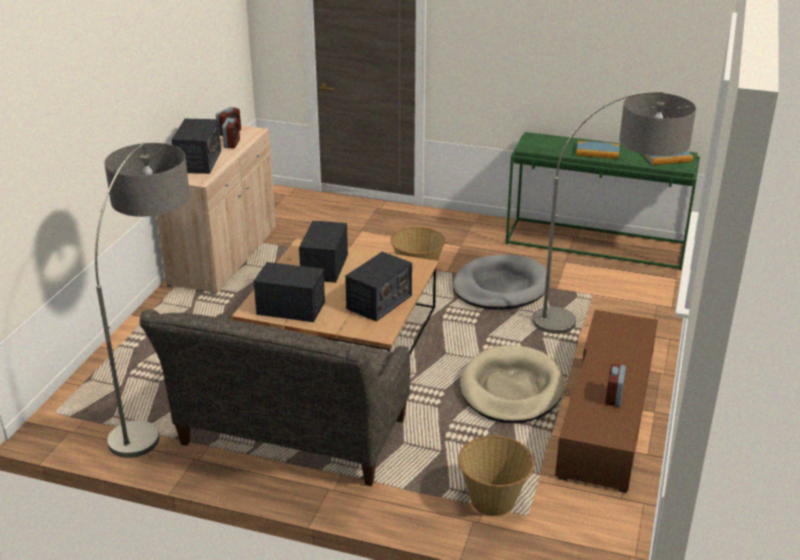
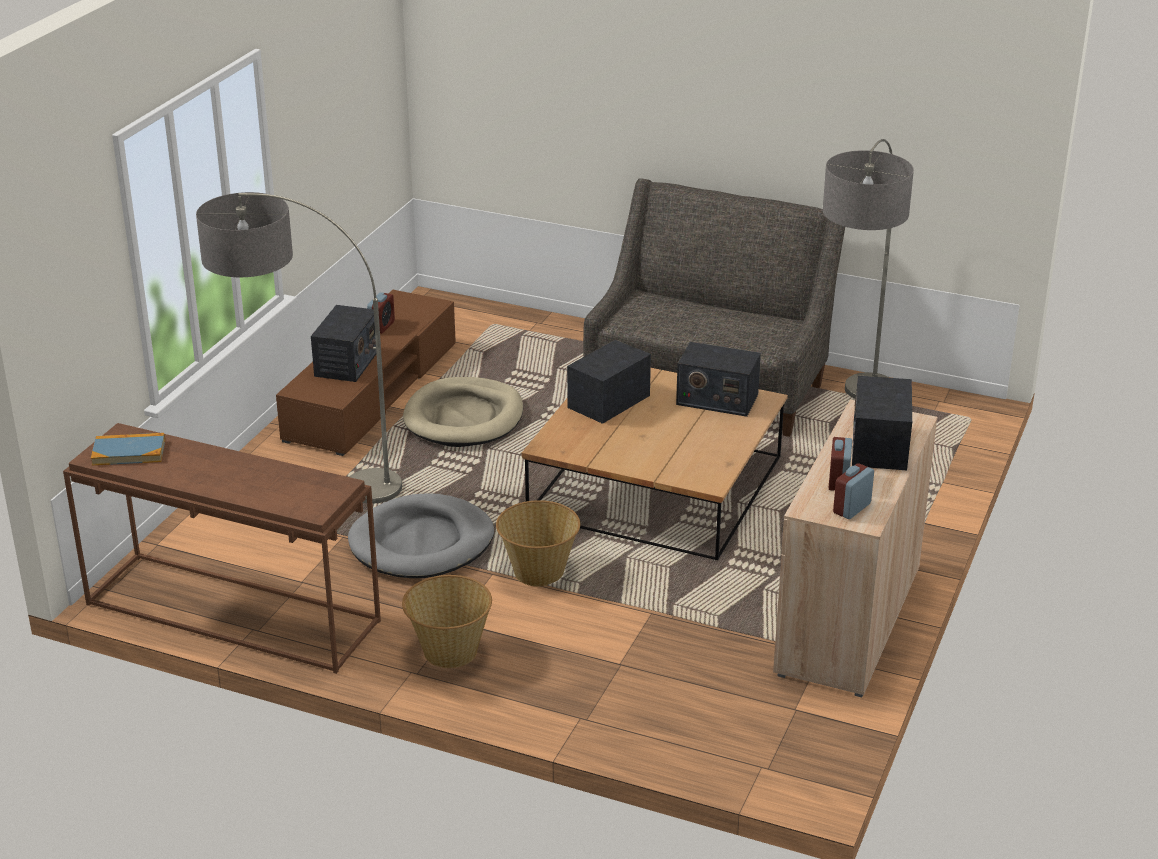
camera: 175 degrees left, 0 degrees up
(324, 266) = (678, 450): radio -> radio (347, 363)
(493, 500) = (518, 334): basket -> basket (449, 651)
(596, 243) = (229, 613): green console table -> brown console table
(597, 152) = (230, 470): book -> none

